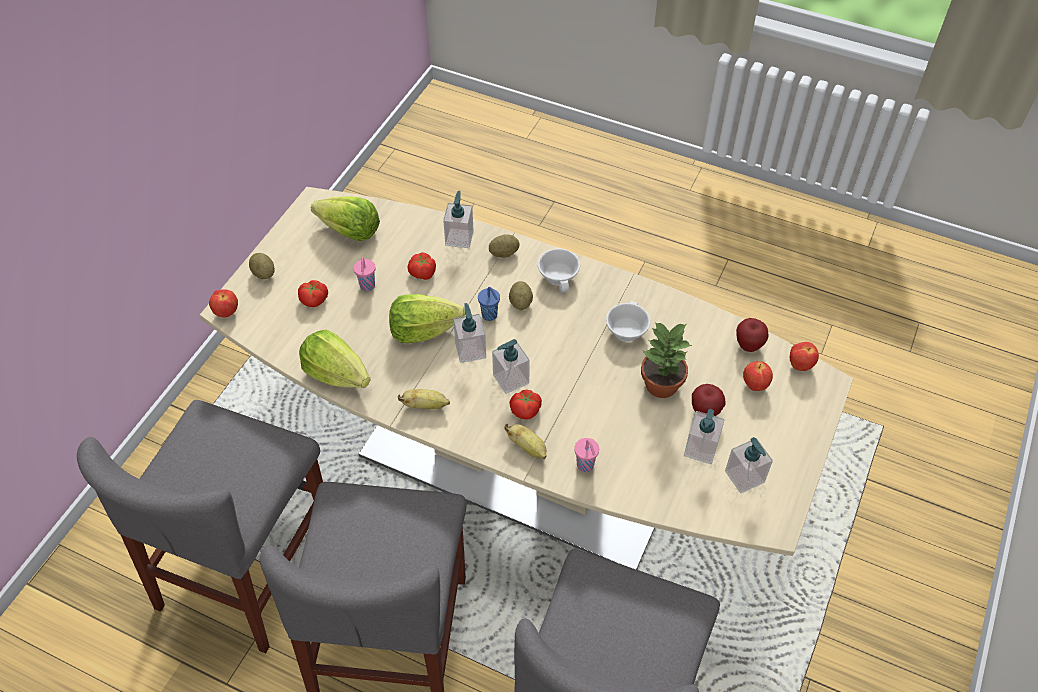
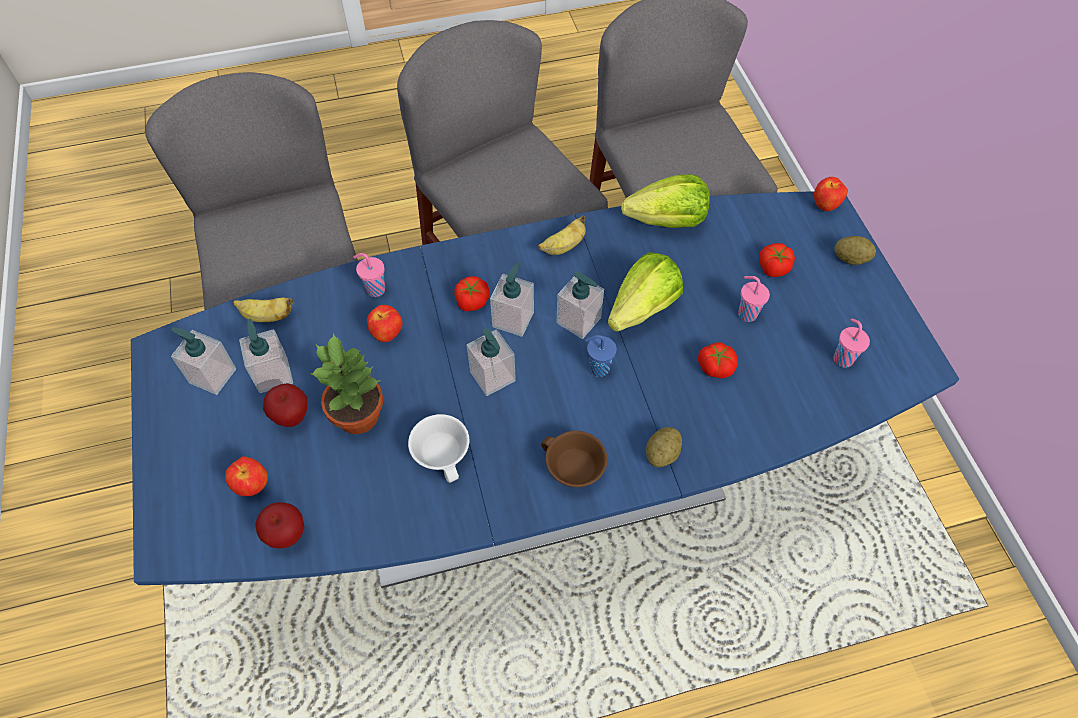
camera: 140 degrees right, 5 degrees up
(349, 231) = (842, 358): lettuce -> pink cup
(459, 238) = (729, 437): soap dispenser -> soap dispenser (492, 376)
(519, 465) = (537, 479): beige dining table -> blue dining table
(520, 303) = (582, 405): potato -> none
(528, 448) = (439, 271): banana -> banana (267, 316)
(560, 277) = (572, 469): white cup -> brown cup
(800, 365) = (209, 552): apple -> apple (387, 334)

